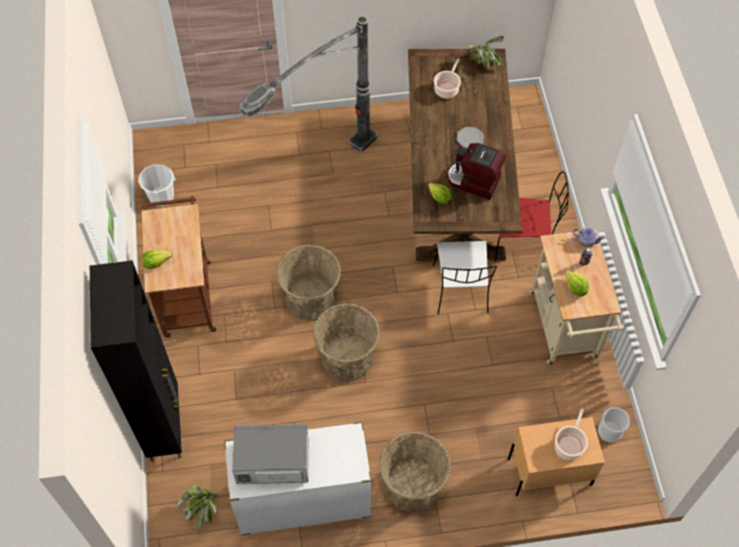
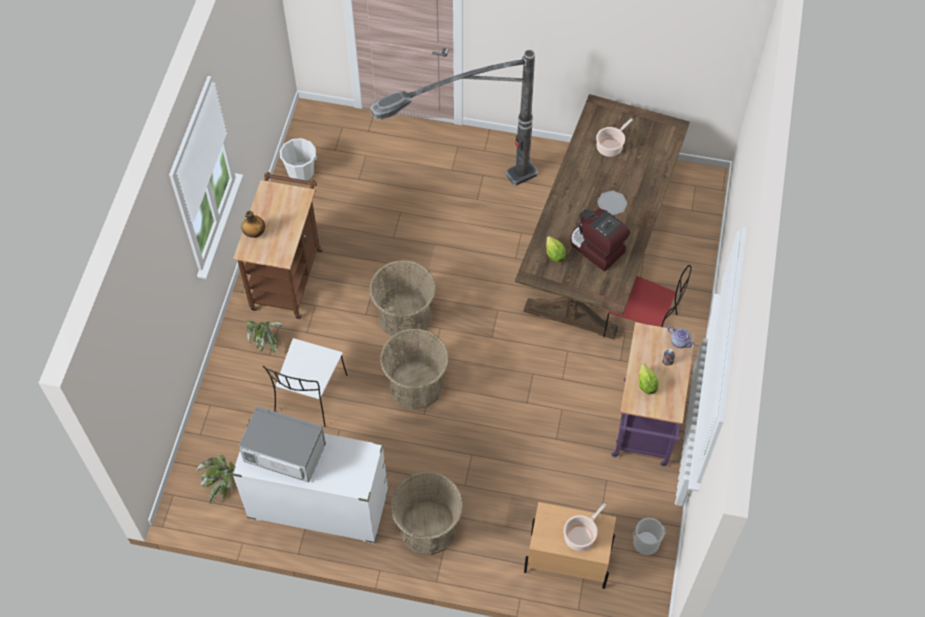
camera: 20 degrees right, 0 degrees up
(156, 262) = (254, 233): lettuce -> bottle
(165, 425) = (219, 392): black cabinet -> none
(460, 290) = (555, 355): white chair -> white chair (310, 395)
(484, 62) = (660, 130): potted plant -> potted plant (265, 341)
(565, 330) = (644, 429): beige cart -> purple cart

